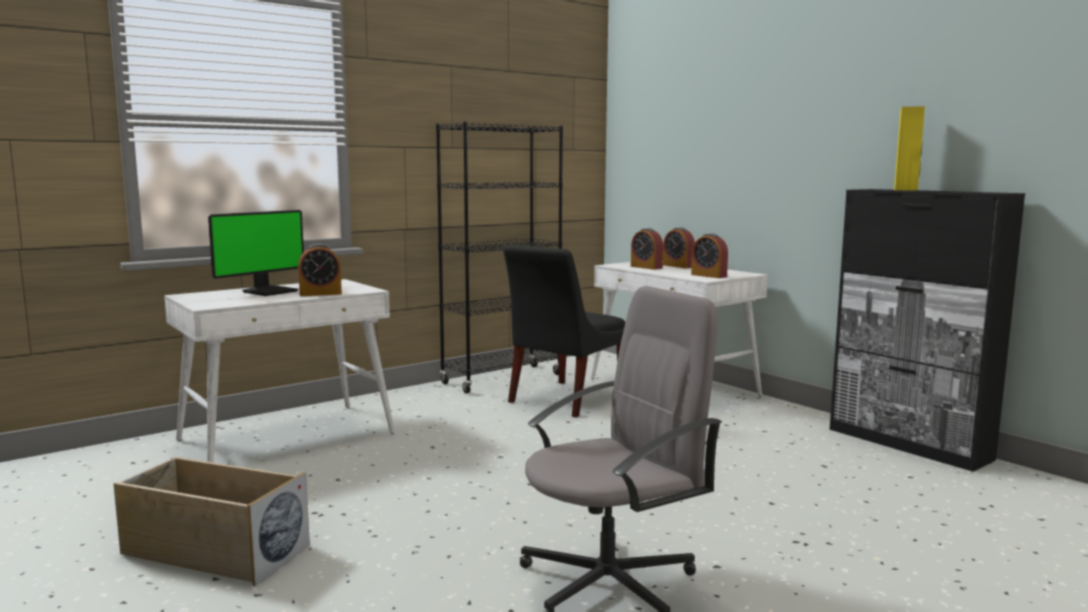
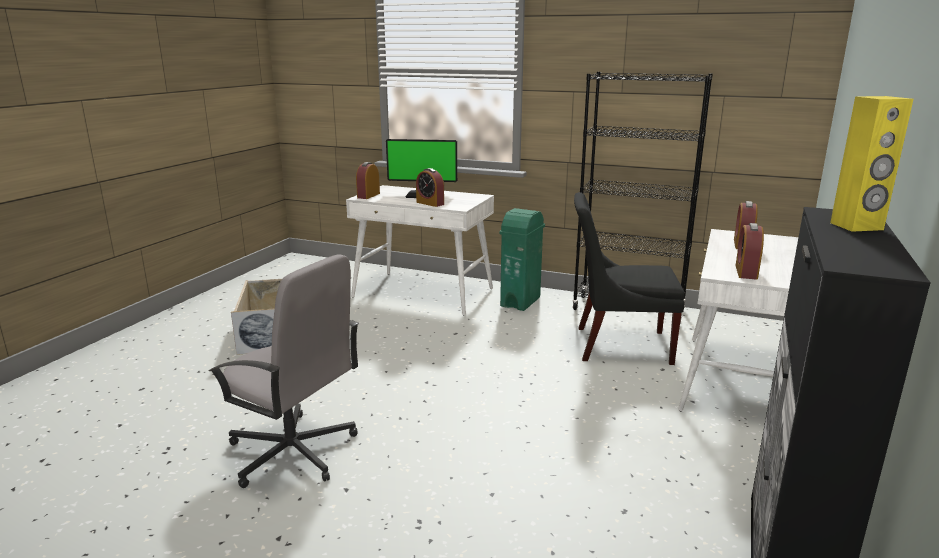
camera: 60 degrees right, 10 degrees up
(407, 405) = (521, 302): none -> green trash can
(678, 266) = (783, 253): alarm clock -> alarm clock (368, 195)

